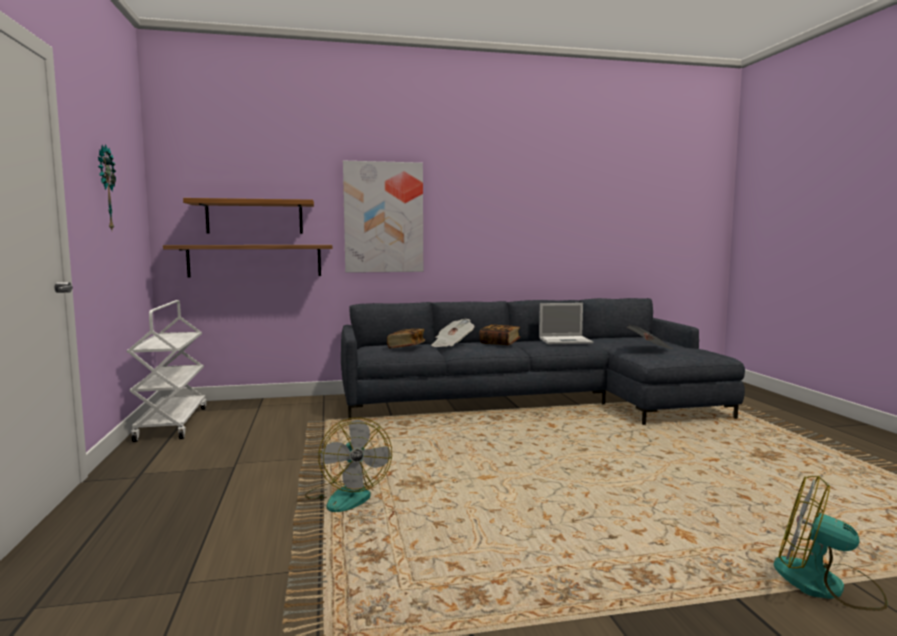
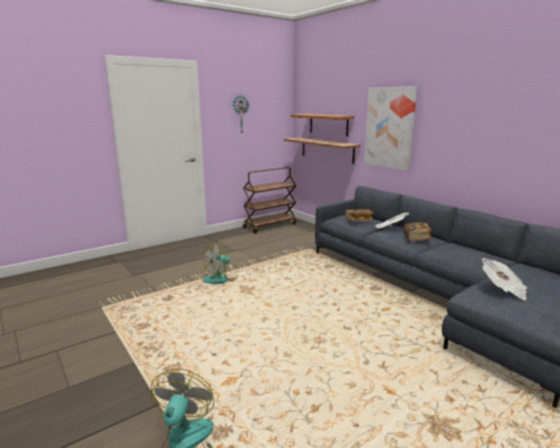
camera: 65 degrees right, 10 degrees up
(171, 423) = (270, 226): white cart -> brown cart
(566, 340) = (470, 255): laptop -> none

